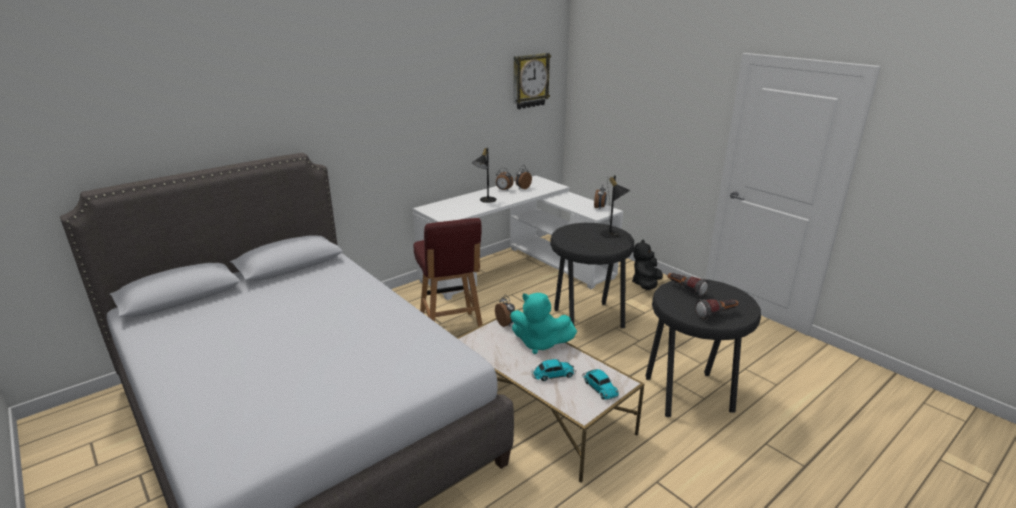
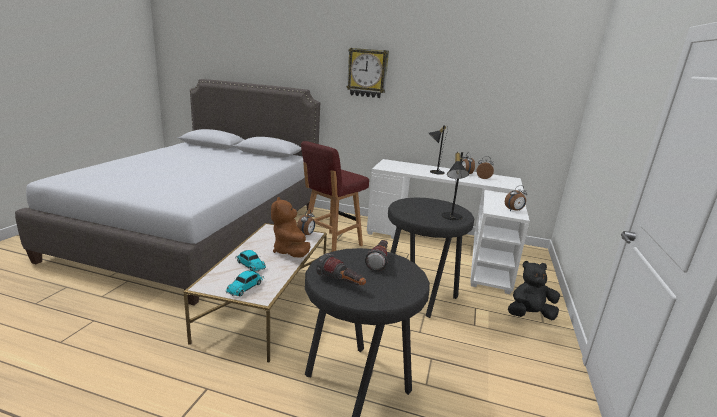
camera: 55 degrees right, 5 degrees down
(530, 81) = (532, 82): wall clock -> wall clock (367, 73)
(539, 343) = (290, 251): turquoise plush toy -> brown plush toy

